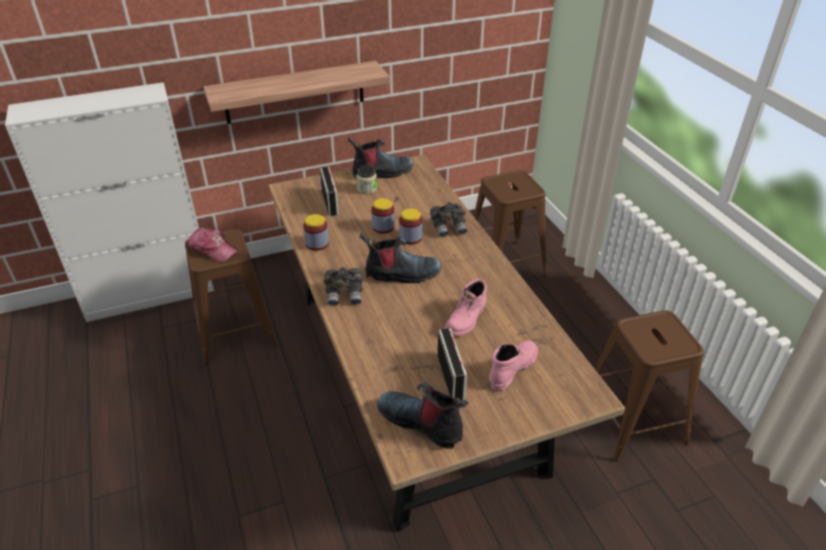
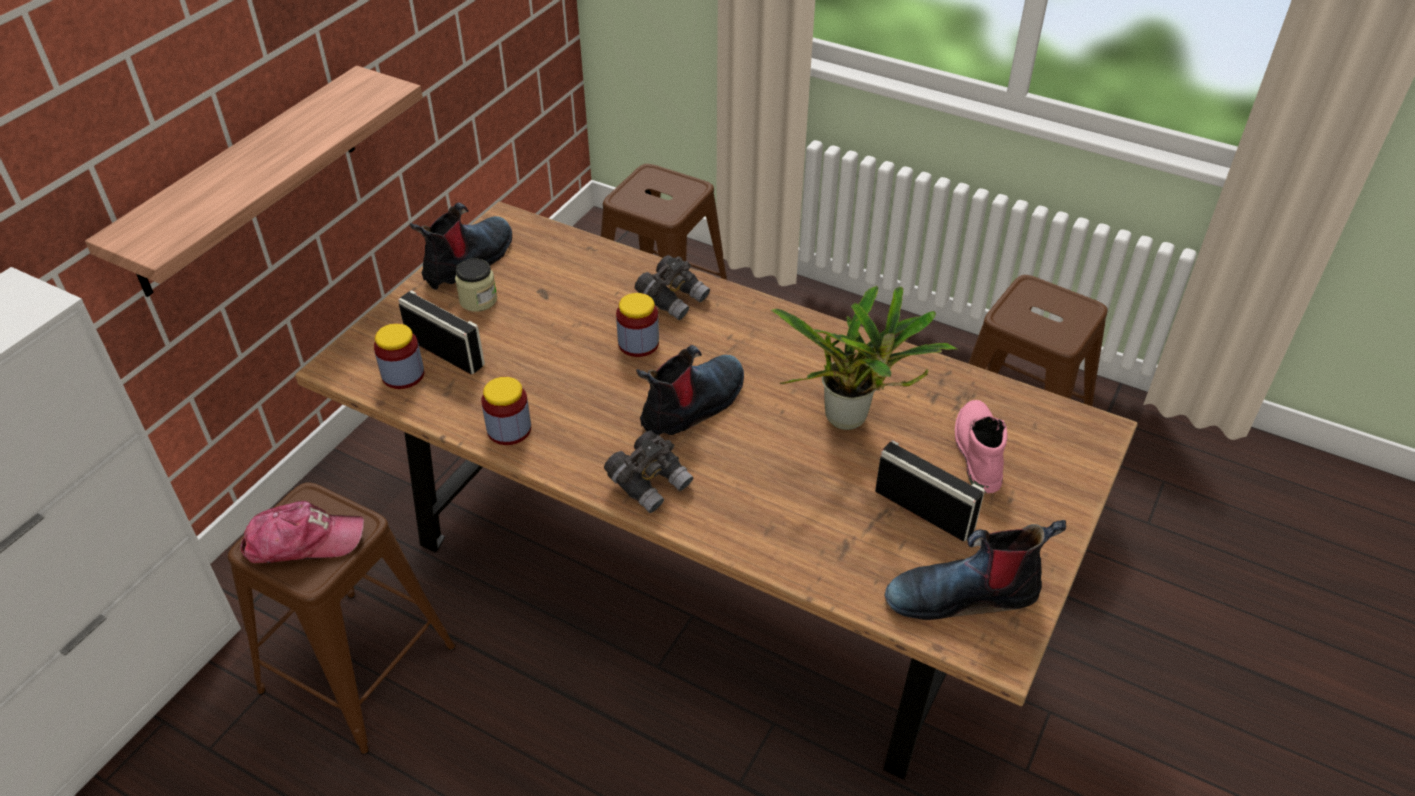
camera: 40 degrees left, 5 degrees up
(383, 227) = (578, 348): jar -> jar (403, 375)
(466, 319) = (852, 420): pink boot -> potted plant

